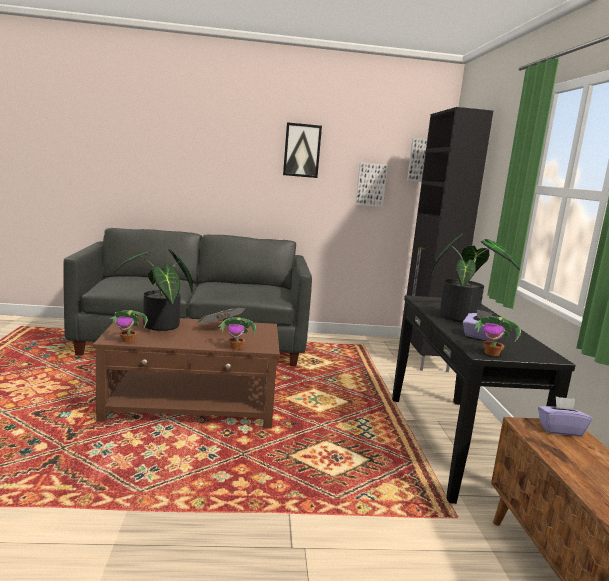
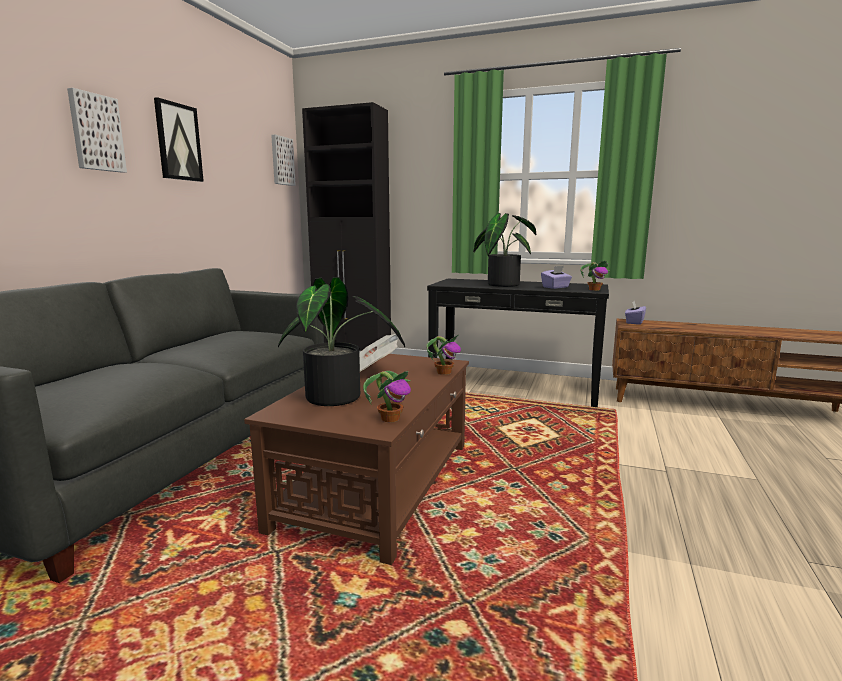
camera: 65 degrees left, 0 degrees up
(370, 184) = (248, 189): picture -> picture (96, 132)

